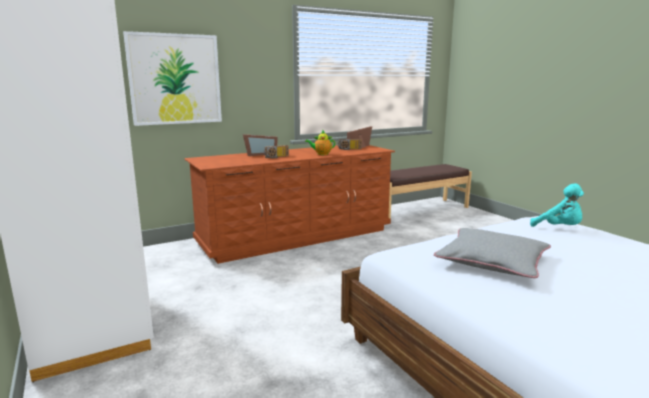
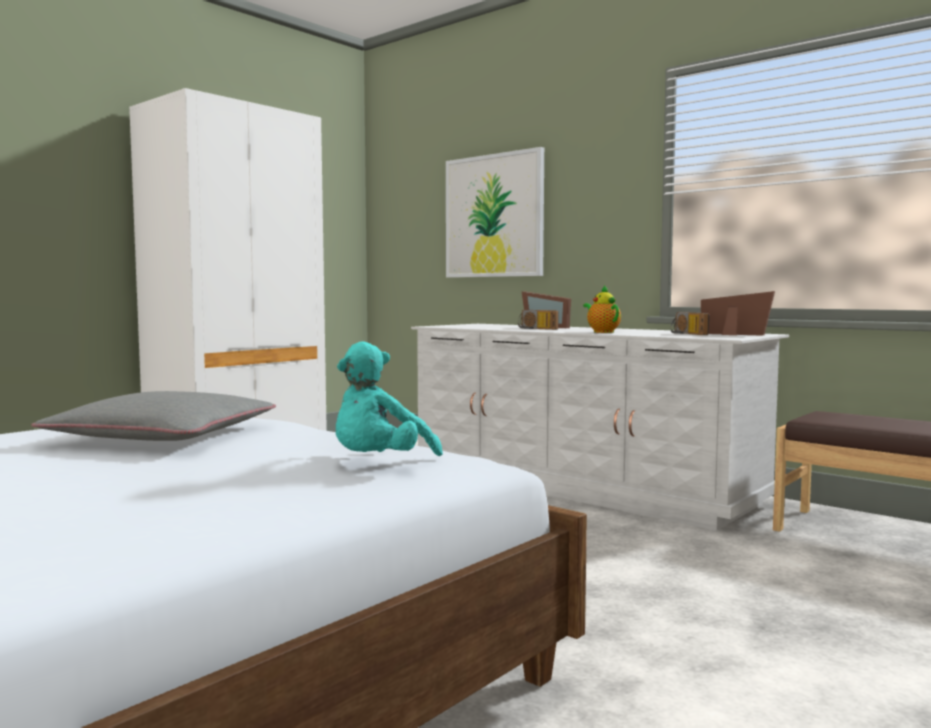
camera: 70 degrees right, 10 degrees down
(296, 236) = (578, 485): brown dresser -> white dresser

